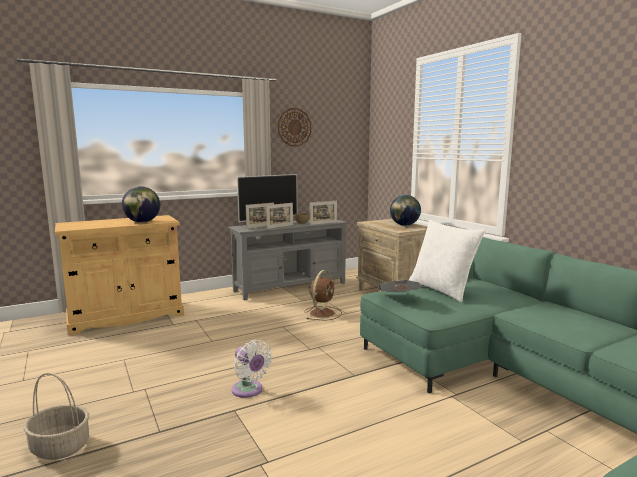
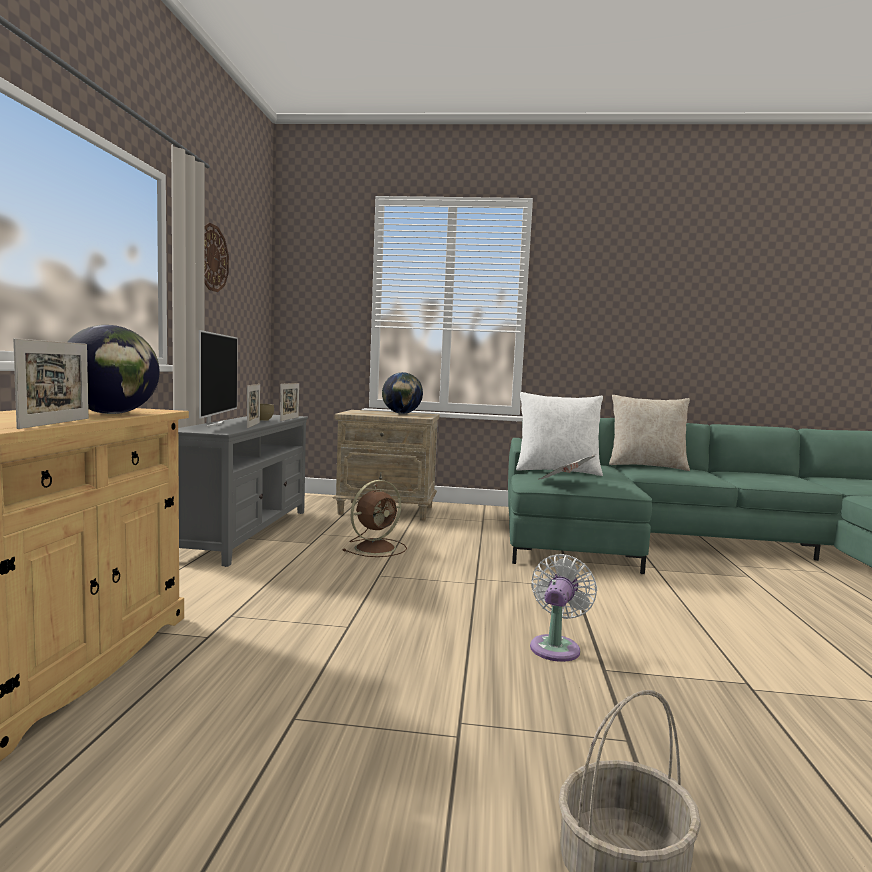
camera: 55 degrees left, 5 degrees down
(249, 391) = (556, 646): white fan -> white fan turned 60 degrees counterclockwise
(260, 226) = (221, 426): picture frame -> picture frame (56, 423)
(322, 313) = (377, 547): brown fan -> brown fan turned 75 degrees clockwise
(566, 307) = (646, 466): none -> beige pillow

